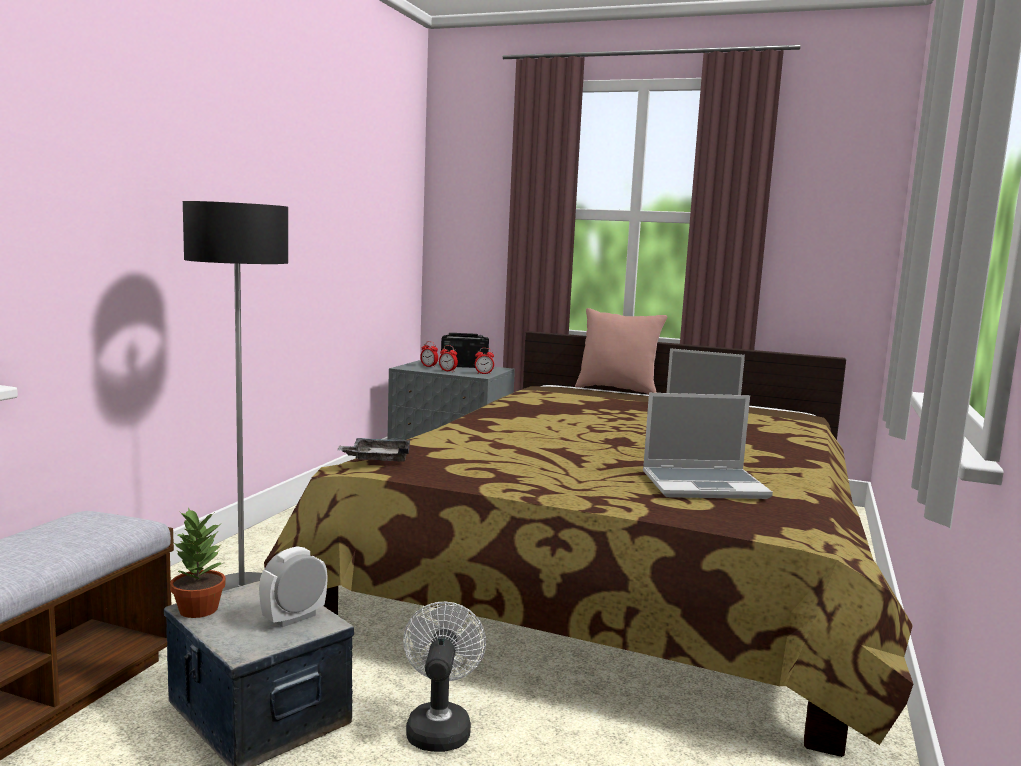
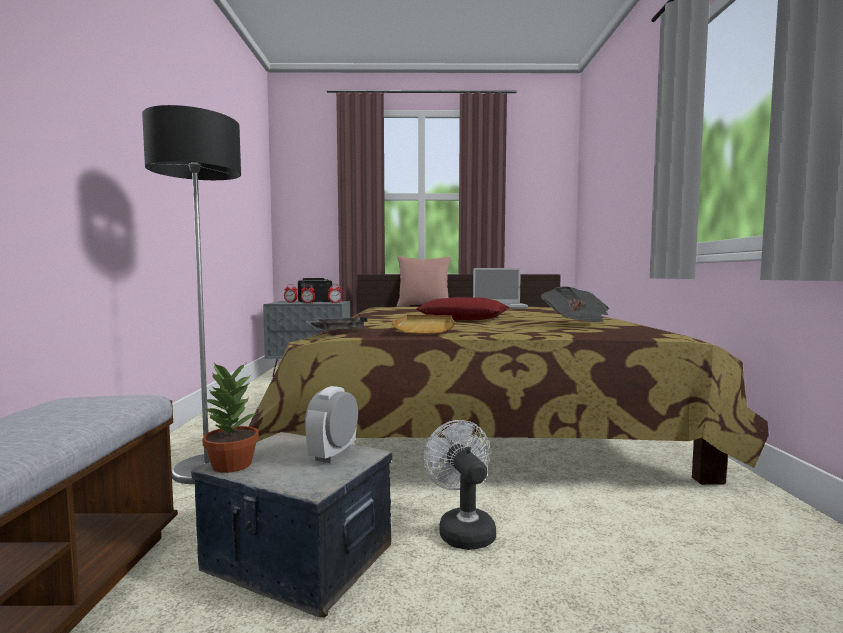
camera: 20 degrees left, 5 degrees down
(489, 465) = (426, 327): none -> beige tray
(581, 445) = (463, 318): none -> red pillow
(705, 485) = (576, 324): laptop -> newspaper

